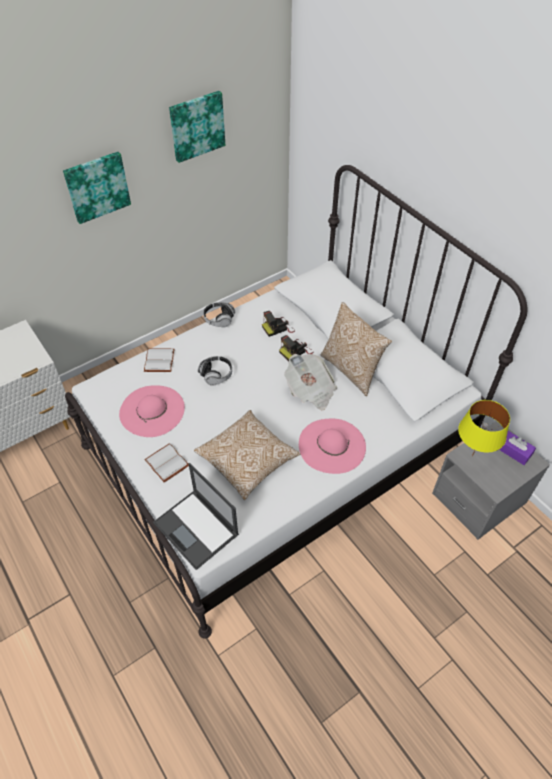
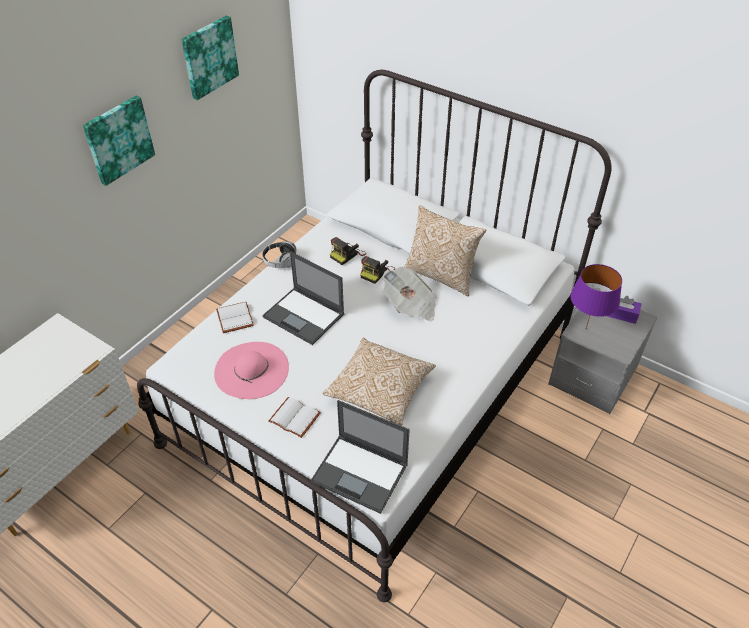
camera: 20 degrees left, 5 degrees down
(216, 375) = (304, 316): headphones -> laptop
(332, 445) = (458, 351): pink hat -> none
(472, 456) = (586, 329): yellow table lamp -> purple table lamp

